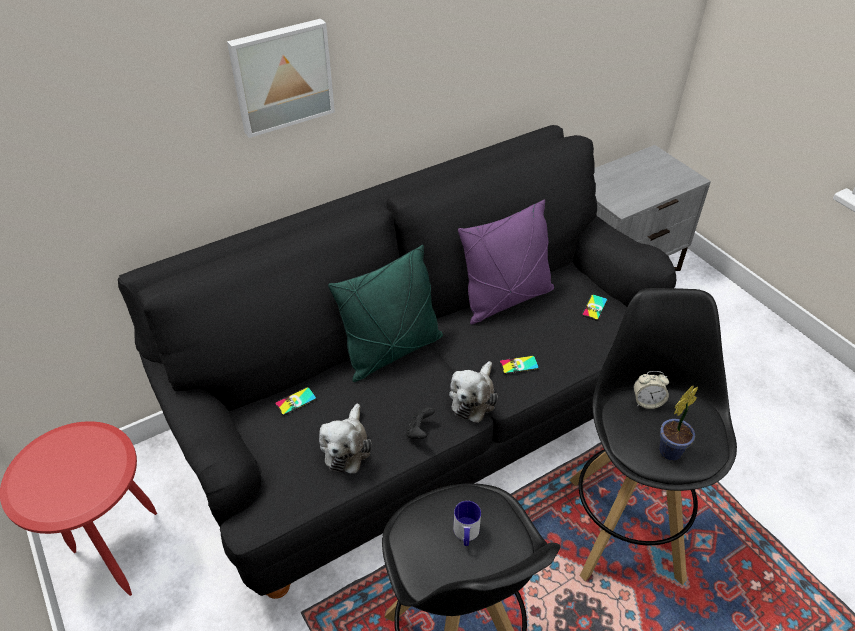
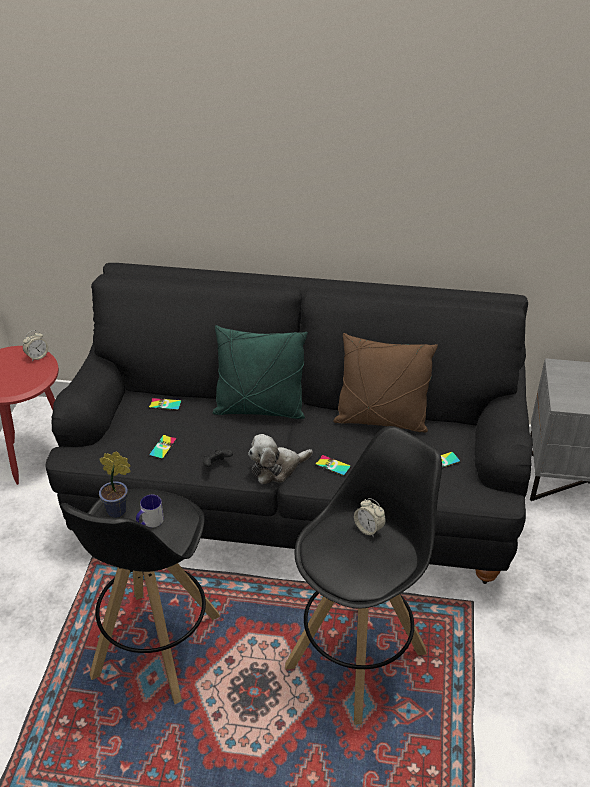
camera: 40 degrees right, 5 degrees down
(84, 434) = (37, 356): none -> alarm clock
(281, 76) = (255, 162): picture -> none
(347, 447) = (163, 447): plush toy -> phone
(506, 299) = (381, 420): purple pillow -> brown pillow
(672, 450) = (343, 565): potted plant -> potted plant (119, 511)

